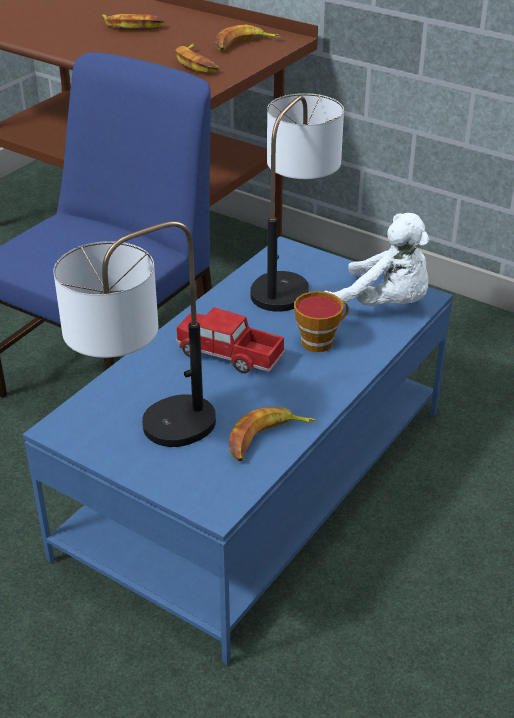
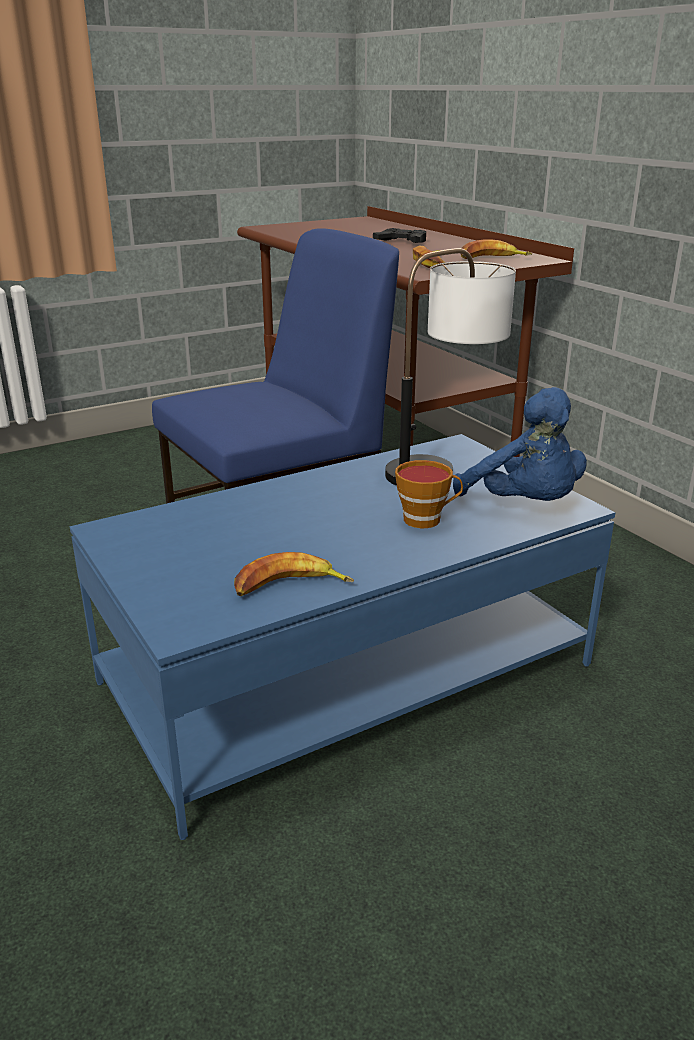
camera: 25 degrees right, 10 degrees down
(132, 26) = (401, 242): banana -> black game controller
(146, 437) = (173, 555): table lamp -> none
(229, 355) = (321, 510): toy truck -> none
(384, 305) = (525, 505): white plush toy -> blue plush toy

